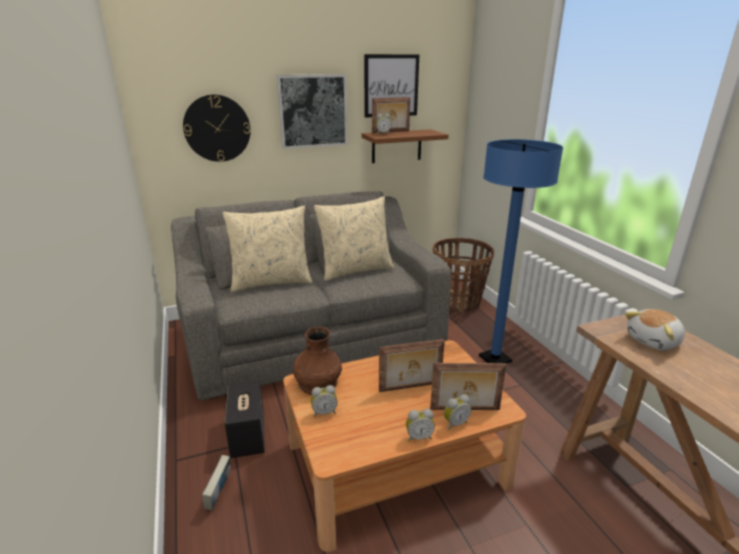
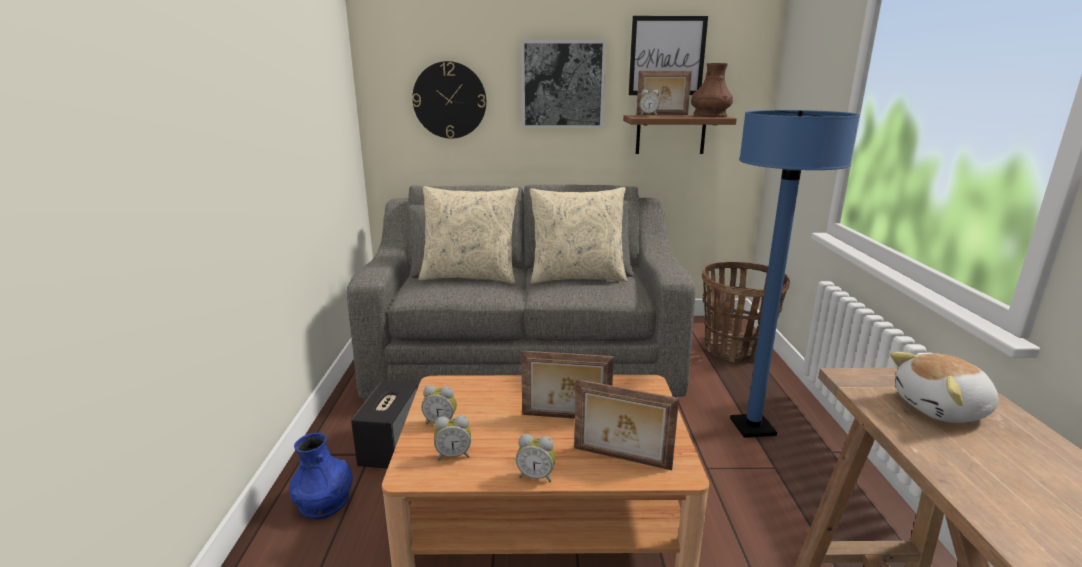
camera: 20 degrees right, 5 degrees down
(219, 494) = (324, 501): book -> blue vase
(317, 383) = (457, 390): brown vase -> brown vase (709, 116)
(455, 423) = (596, 472): alarm clock -> alarm clock (453, 455)

